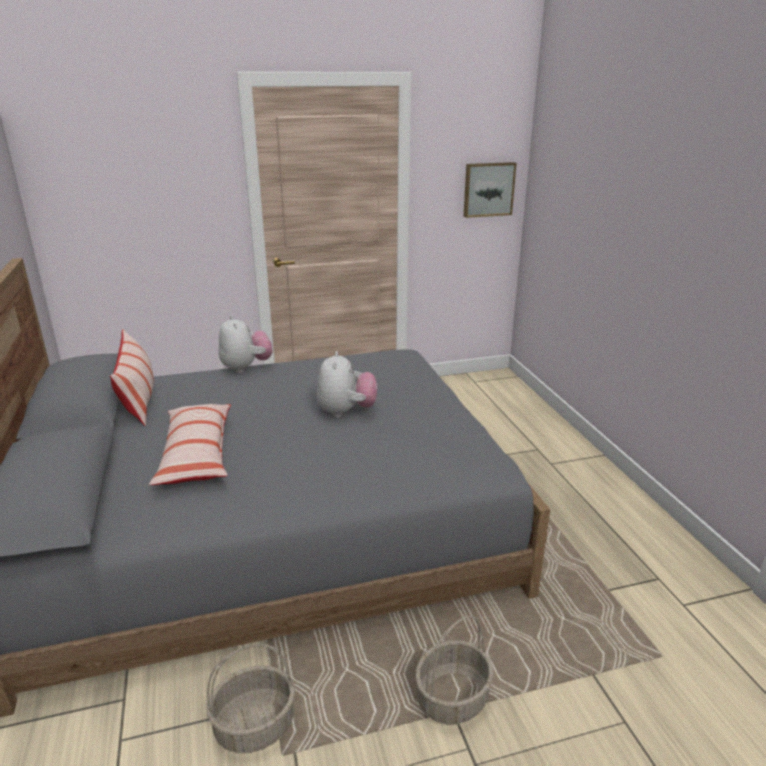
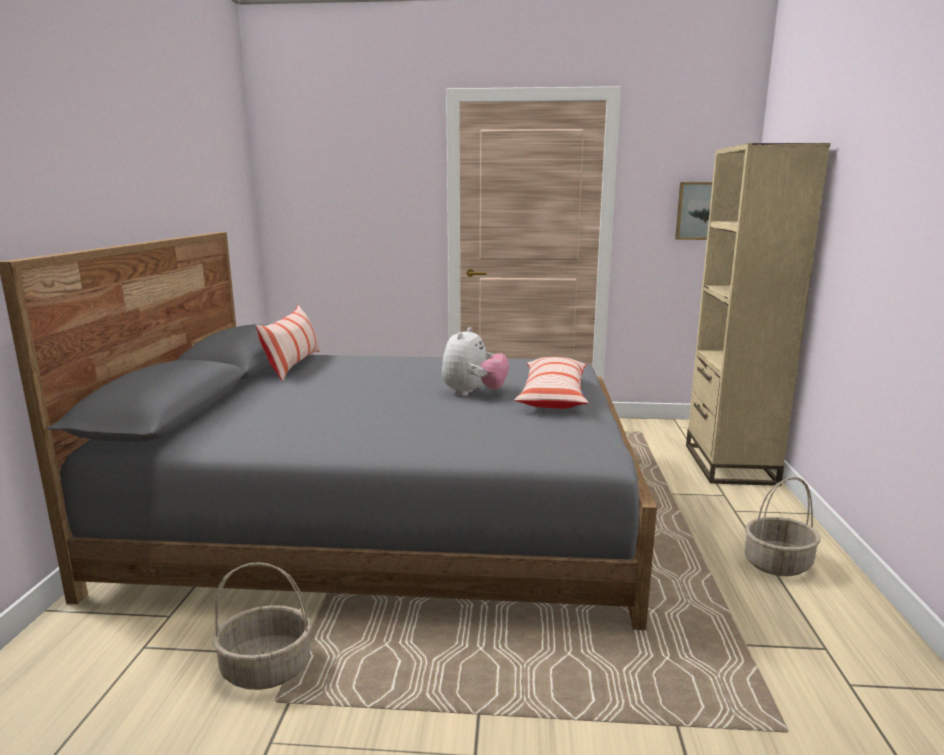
camera: 20 degrees right, 10 degrees down
(196, 454) = (307, 403): pillow -> pillow (553, 396)
(246, 367) = (405, 356): plush toy -> none
(452, 699) = (484, 703): basket -> basket (777, 564)
(528, 416) = (729, 464): none -> beige bookcase

